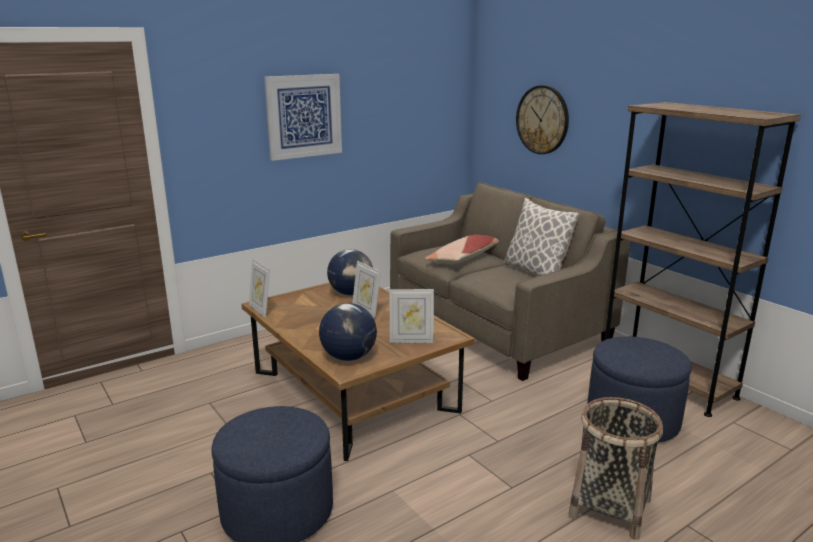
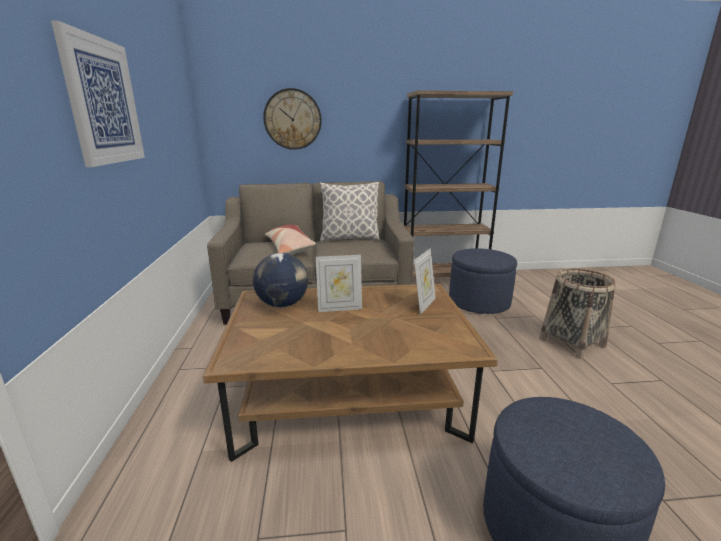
camera: 60 degrees left, 0 degrees up
(260, 310) = (250, 365): picture frame -> none
(349, 357) = (437, 340): globe -> none

